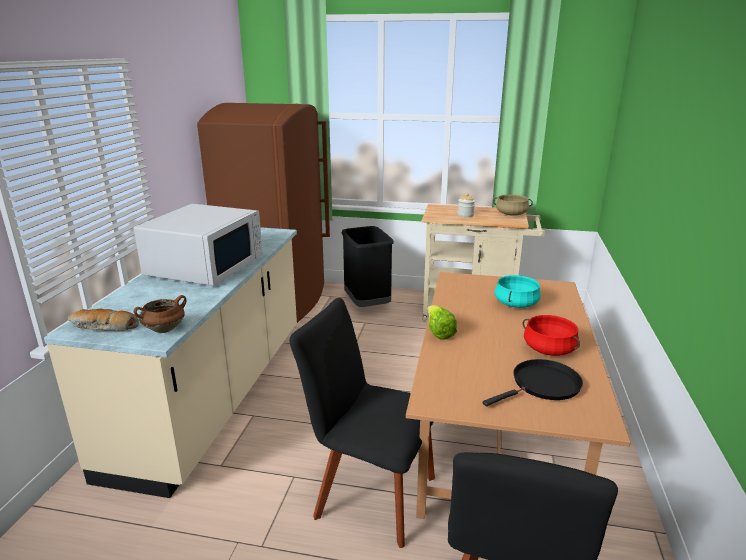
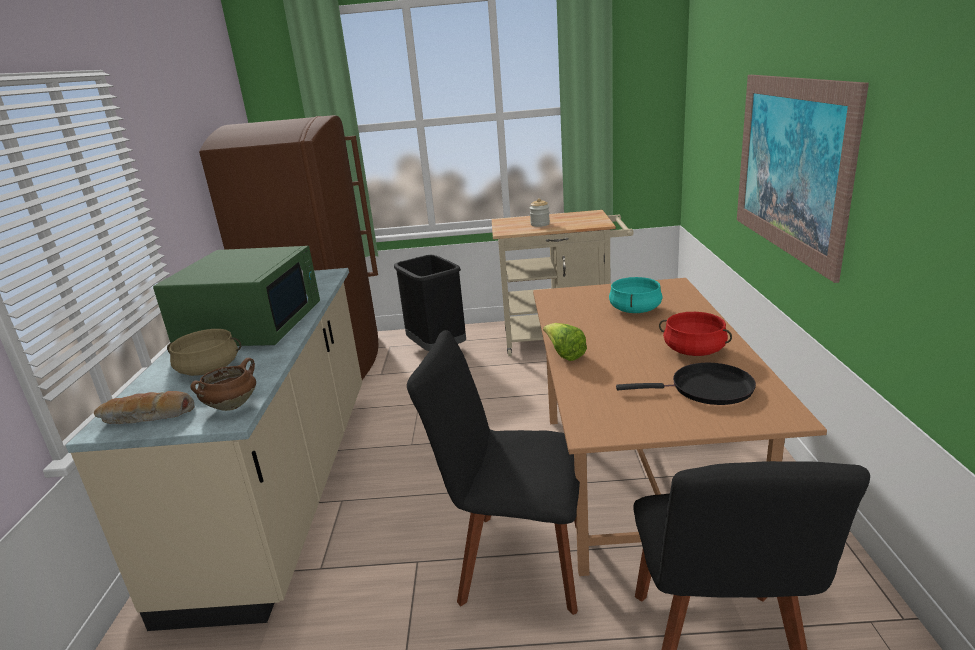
camera: 10 degrees left, 0 degrees up
(206, 266) = (252, 324): white microwave -> green microwave
(511, 214) = (590, 216): beige cooking pot -> beige cooking pot (209, 369)
(542, 385) = (706, 389): black frying pan -> black frying pan turned 45 degrees clockwise
(673, 200) = (790, 166): none -> picture

